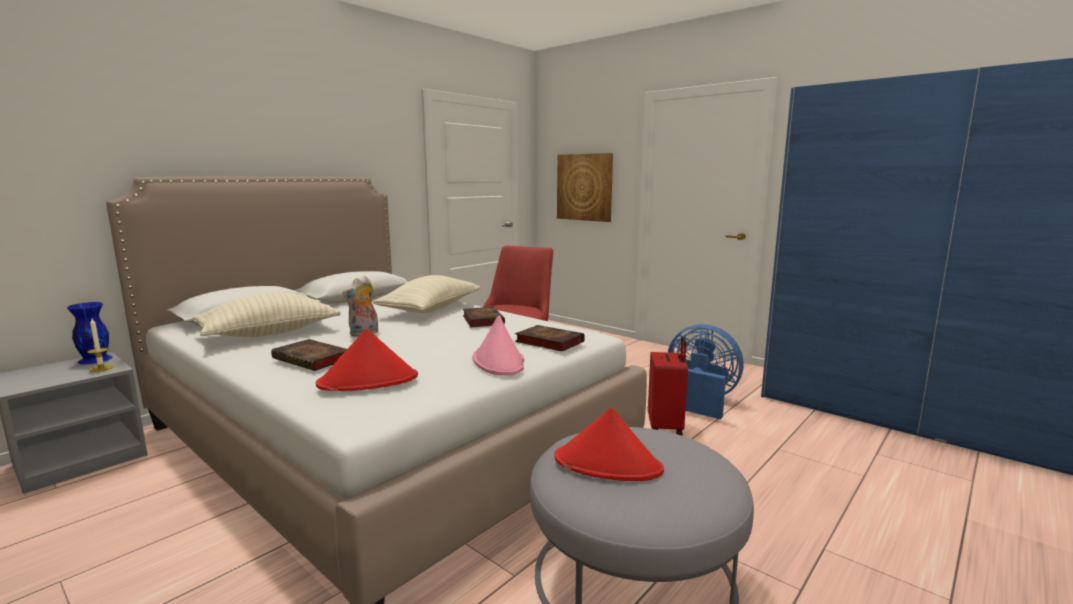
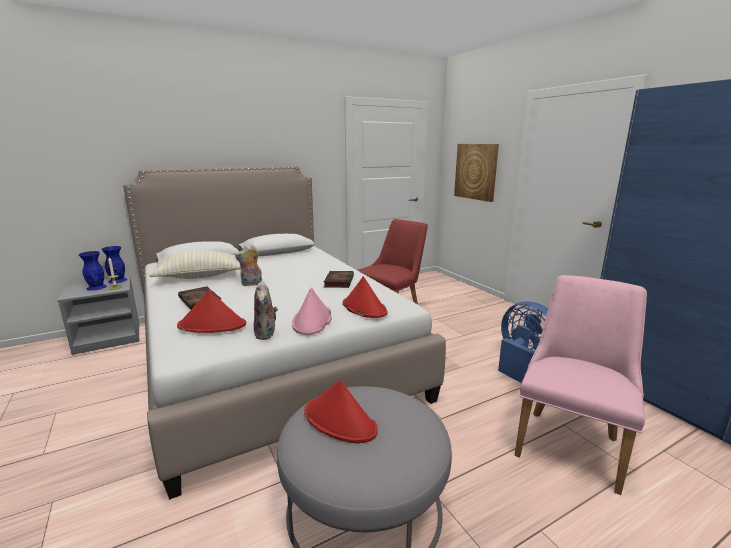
camera: 20 degrees right, 5 degrees up
(64, 372) = (97, 287): none -> blue vase
(430, 309) = (314, 268): beige pillow -> none
(456, 381) = (266, 334): none -> plush toy
(547, 342) = (364, 308): book -> red hat
(666, 428) = (476, 384): red suitcase -> none
(794, 462) = (570, 441): none -> pink chair

